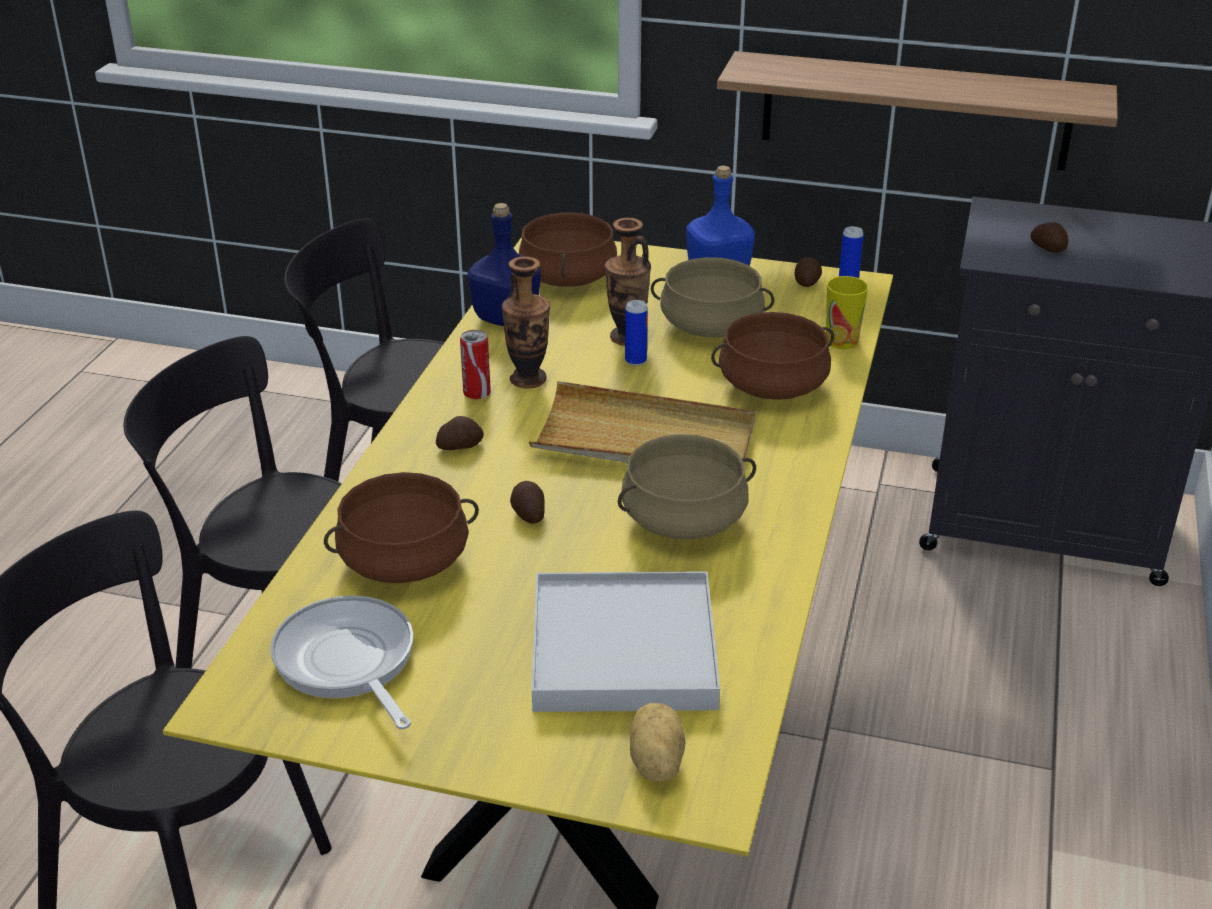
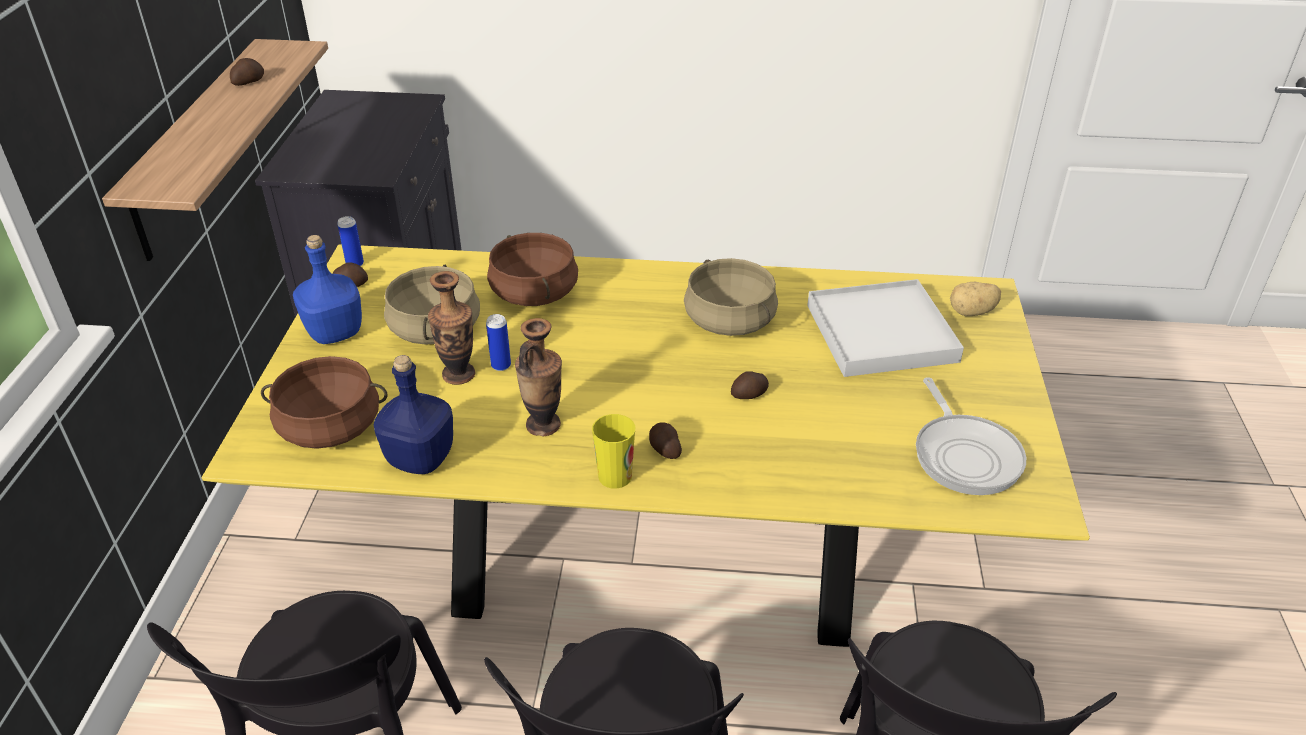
camera: 100 degrees left, 5 degrees up
(347, 662) = (965, 455): frying pan -> frying pan turned 60 degrees counterclockwise
(404, 562) = (838, 450): brown cooking pot -> none
(477, 393) = (573, 454): can -> none
(645, 440) = (628, 348): beige tray -> none
(842, 341) = (458, 264): cup -> cup (615, 476)
(1048, 248) = (360, 152): potato -> potato (248, 82)

